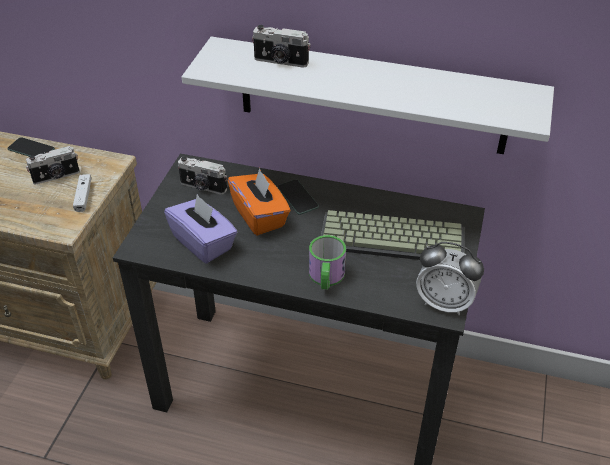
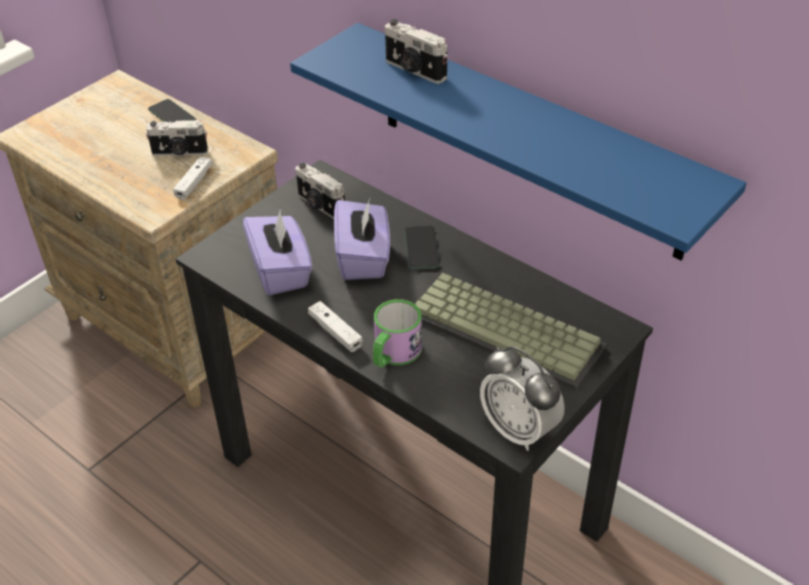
camera: 25 degrees right, 0 degrees up
(260, 216) = (363, 258): orange tissue box -> purple tissue box
(274, 275) = (335, 332): none -> white game controller
(372, 96) = (528, 141): white shelf -> blue shelf

